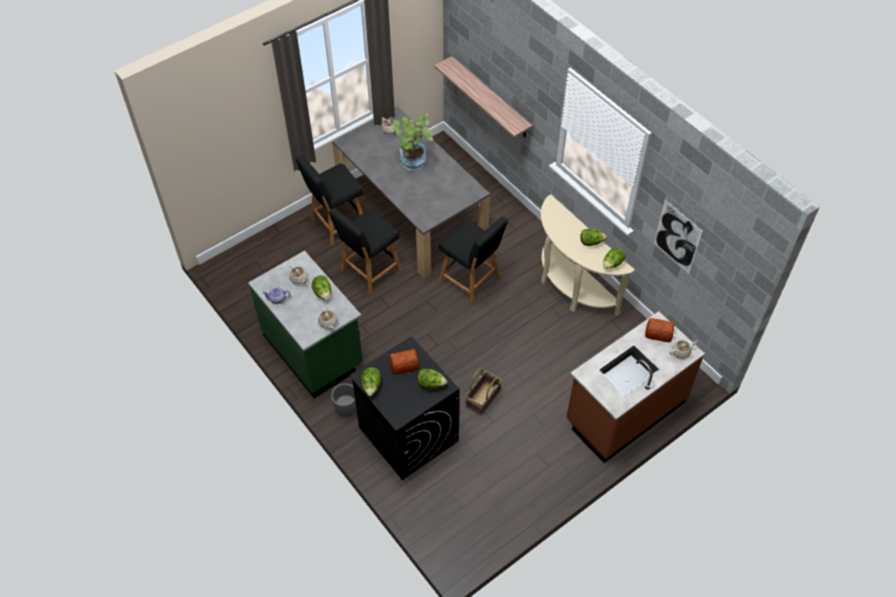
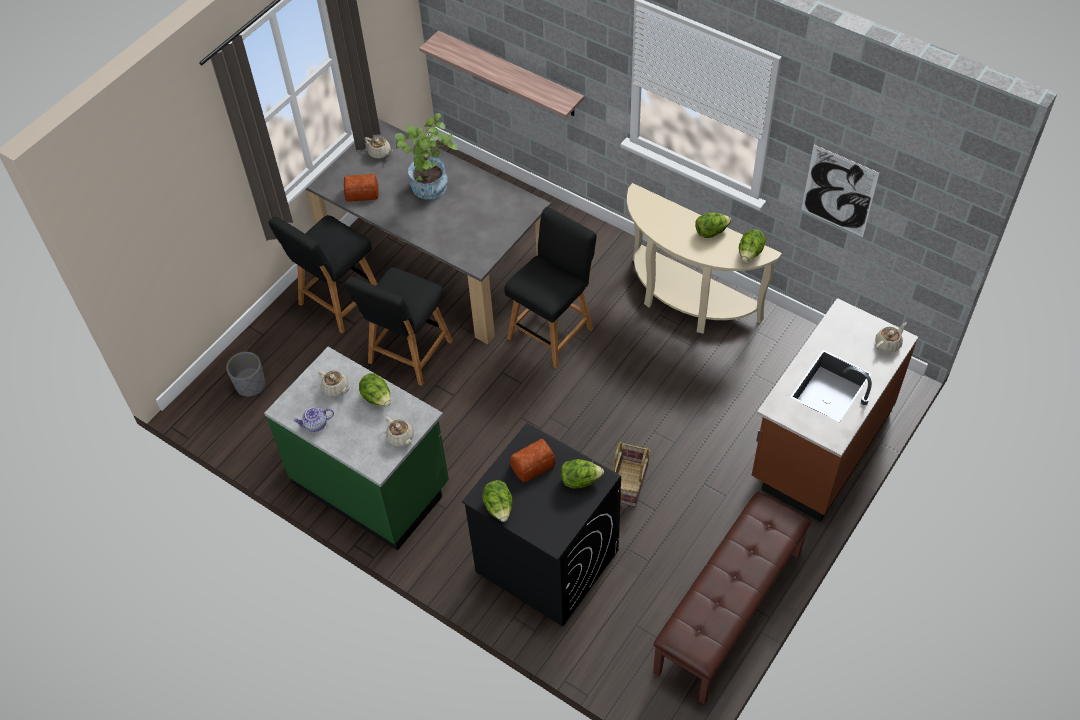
camera: 15 degrees left, 0 degrees up
(346, 407) = (447, 550): grey planter -> grey planter (250, 385)
(471, 281) = (553, 330): black chair -> black chair turned 75 degrees counterclockwise
(516, 505) = (729, 612): none -> brown bench
(658, 332) = (848, 326): bread -> bread (361, 192)

